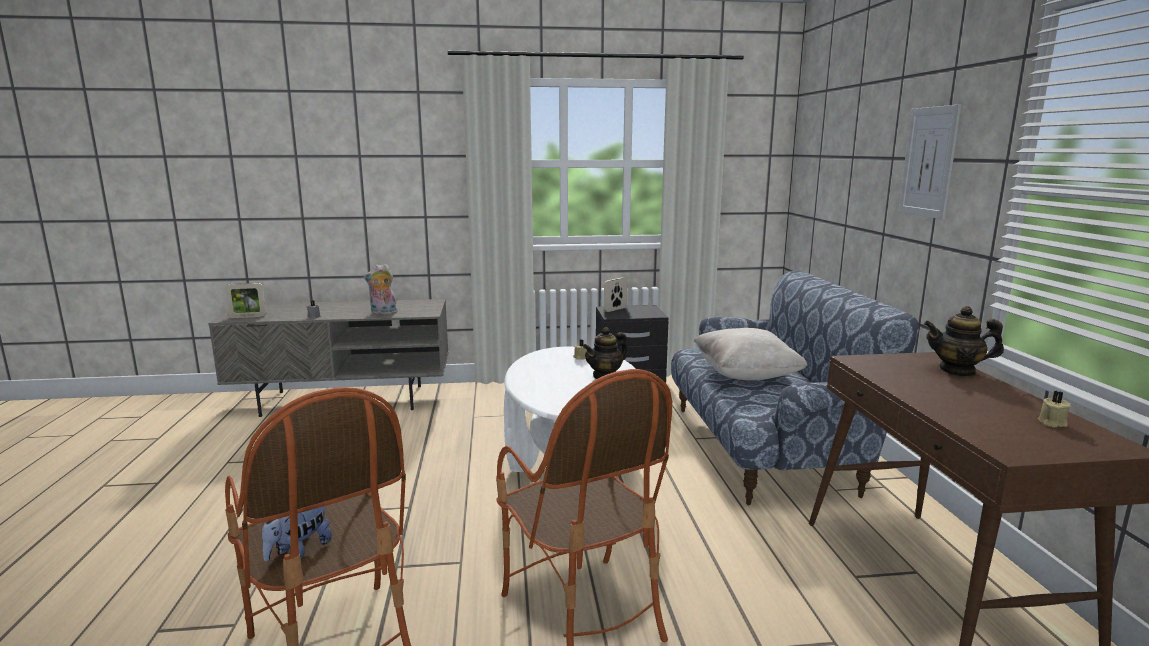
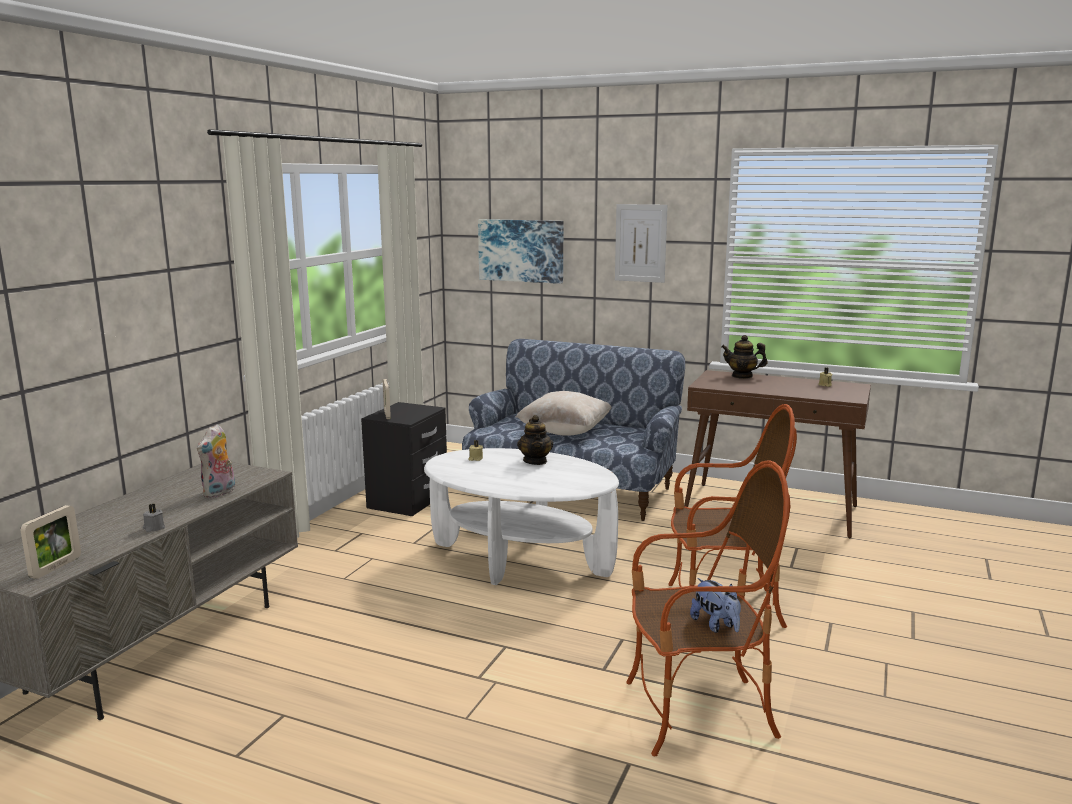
camera: 60 degrees left, 0 degrees up
(835, 172) = (521, 250): none -> picture
(957, 371) = (742, 376): teapot -> teapot turned 60 degrees clockwise

